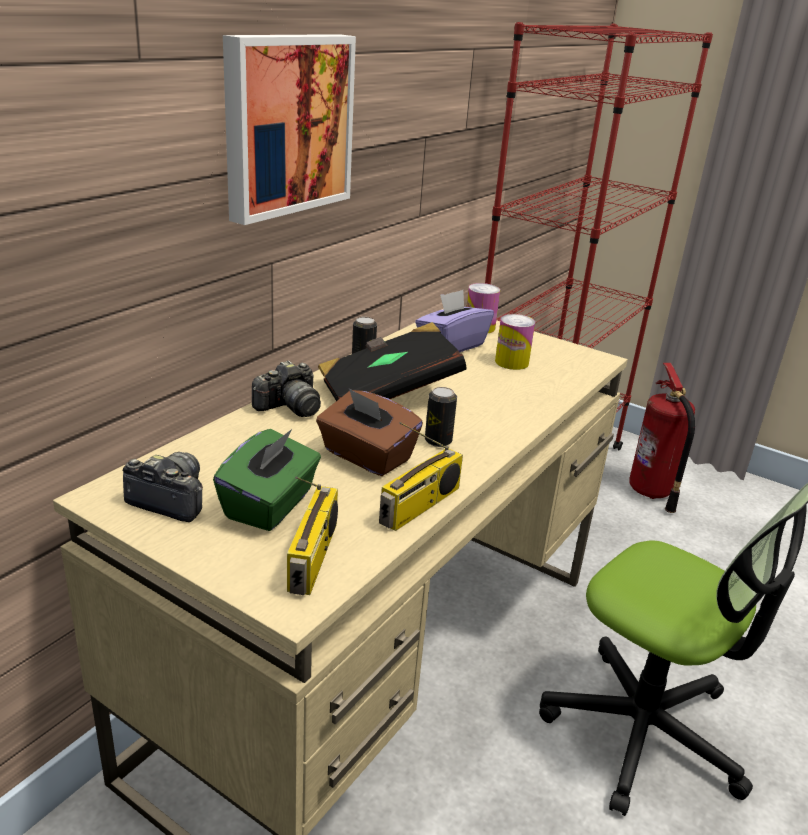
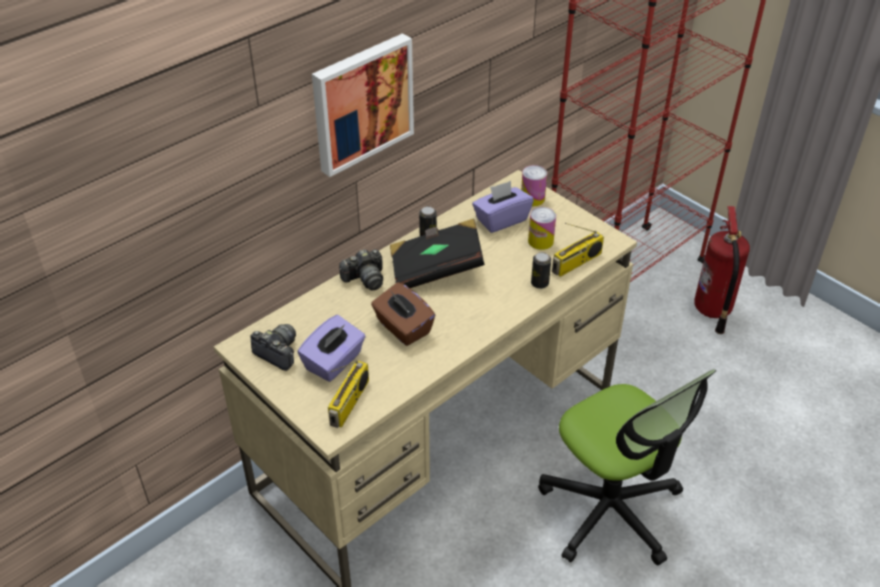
camera: 15 degrees right, 15 degrees up
(270, 505) = (334, 362): green tissue box -> purple tissue box
(420, 506) = (423, 372): radio -> radio (576, 263)
(438, 441) = (455, 318): can -> can (539, 283)

